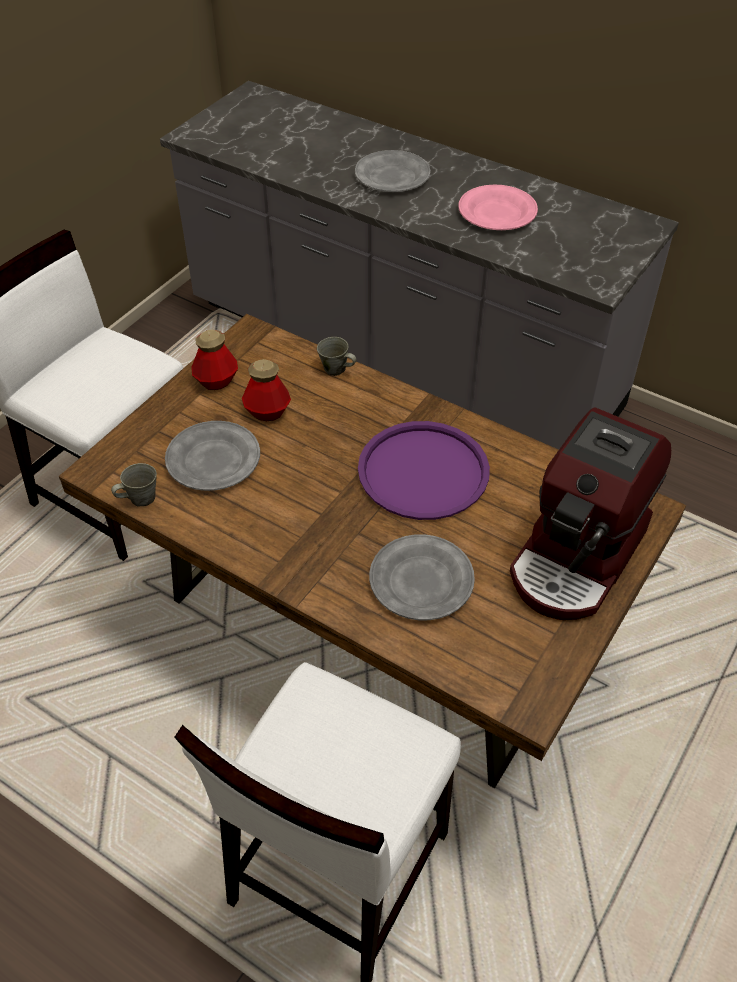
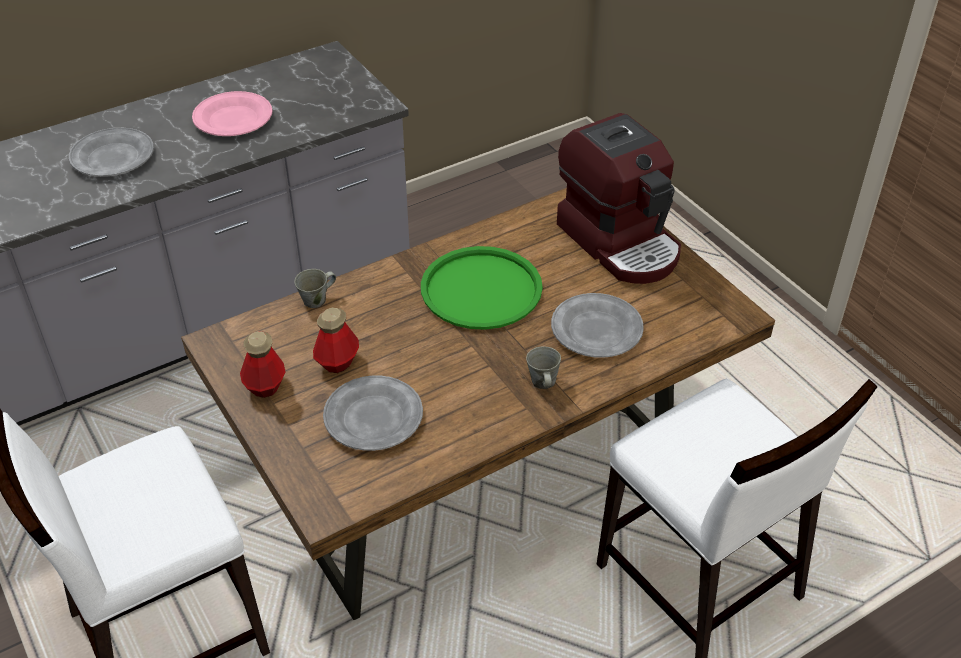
camera: 65 degrees left, 5 degrees down
(140, 498) = (388, 484): grey mug -> grey mug (543, 382)
(423, 471) = (481, 289): purple tray -> green tray

